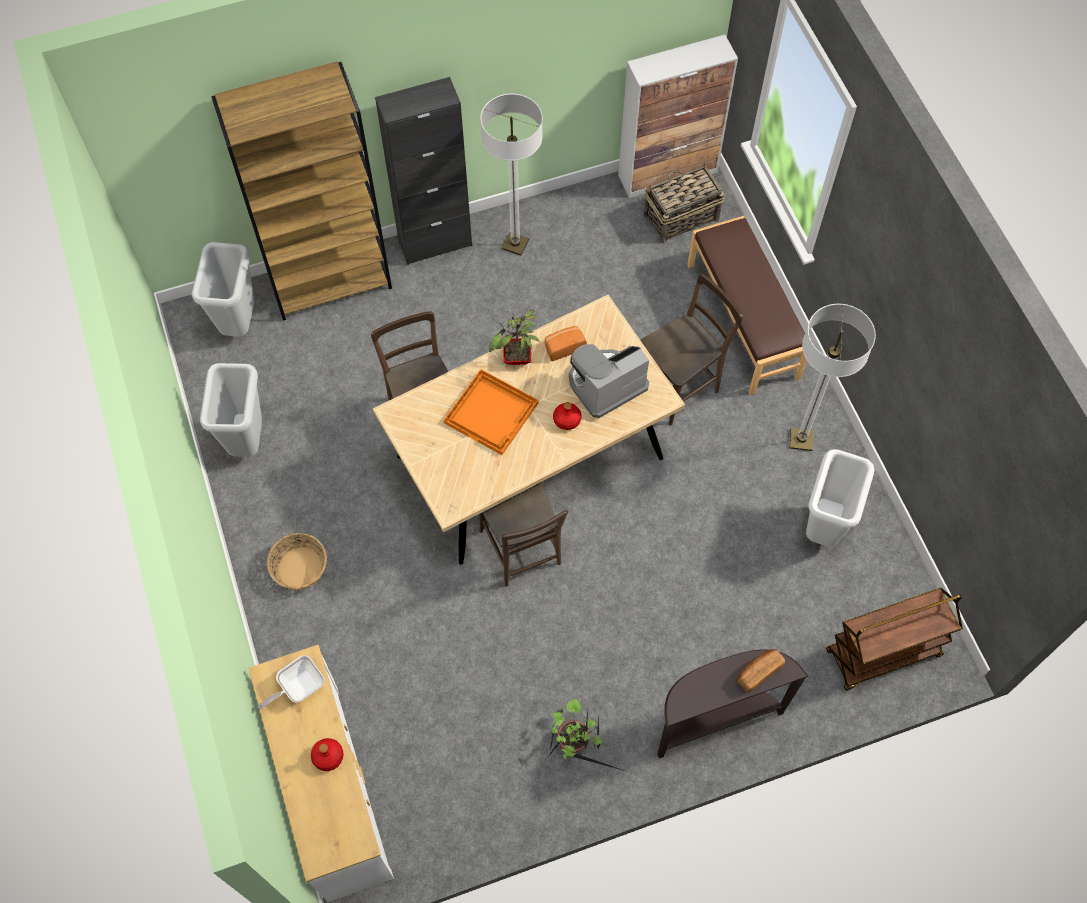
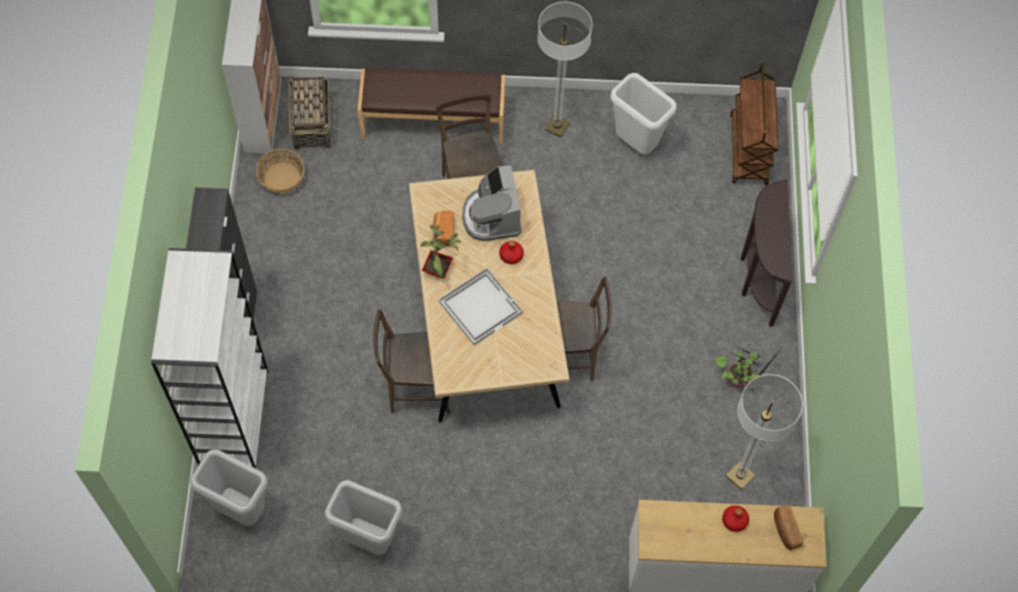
camera: 70 degrees left, 0 degrees up
(298, 687) = (669, 525): frying pan -> none
(300, 567) = (510, 533): basket -> basket (281, 178)
(330, 281) = (234, 418): brown bookcase -> white bookcase
(492, 412) = (480, 306): orange tray -> white tray
(515, 244) = (273, 257): floor lamp -> floor lamp (740, 475)
(758, 672) = (773, 208): bread -> bread (785, 530)

